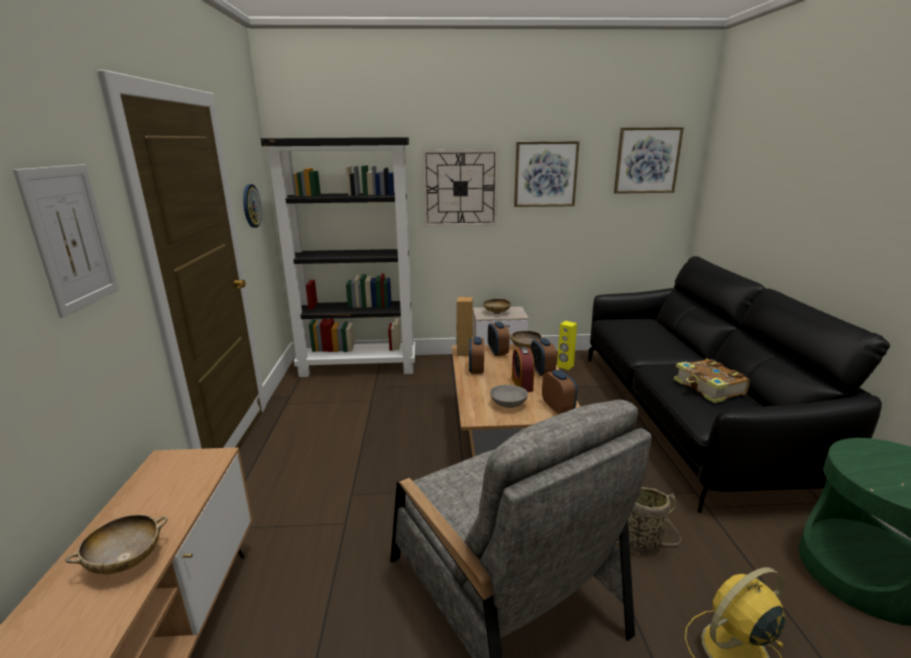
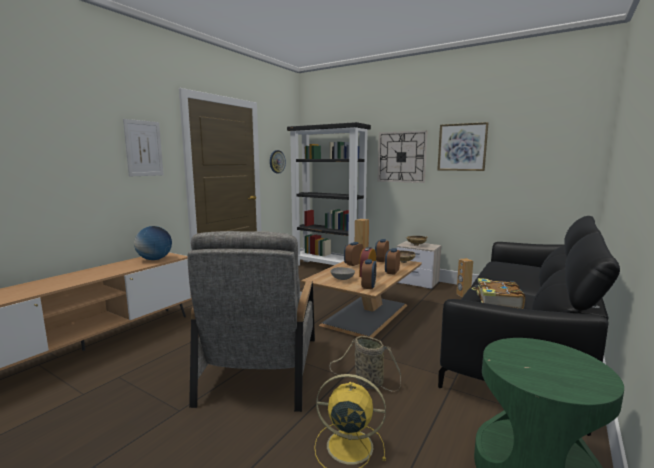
camera: 35 degrees right, 10 degrees down
(126, 560) = (111, 270): beige bowl -> none
(176, 483) = (154, 259): none -> globe
(565, 366) = (463, 295): yellow speaker -> brown speaker
(647, 160) = (550, 135): picture -> none

